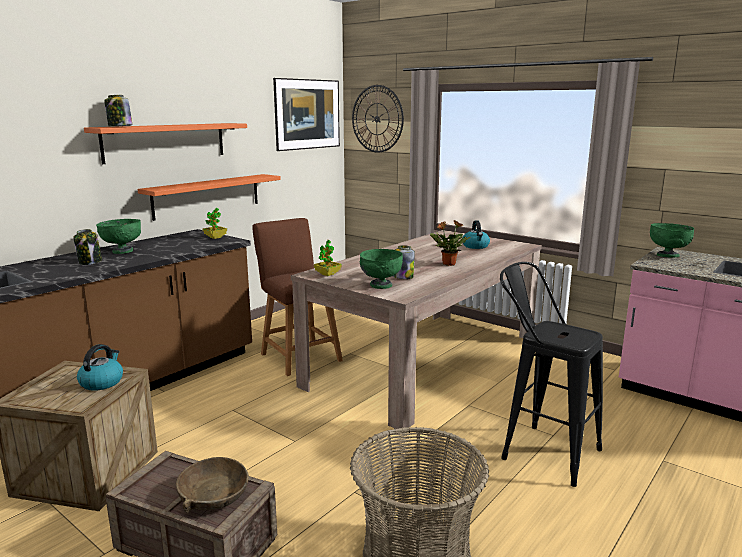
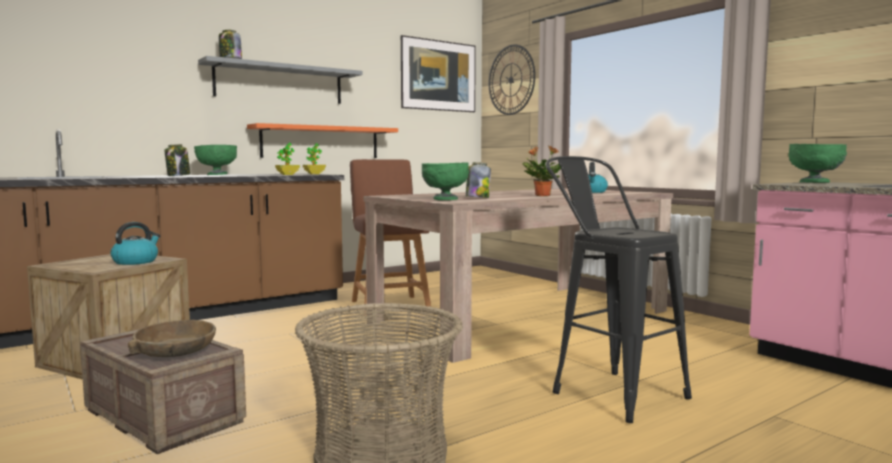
camera: 15 degrees right, 10 degrees down
(165, 142) = (280, 83): orange shelf -> grey shelf
(327, 274) = (401, 196): potted plant -> potted plant (287, 174)

